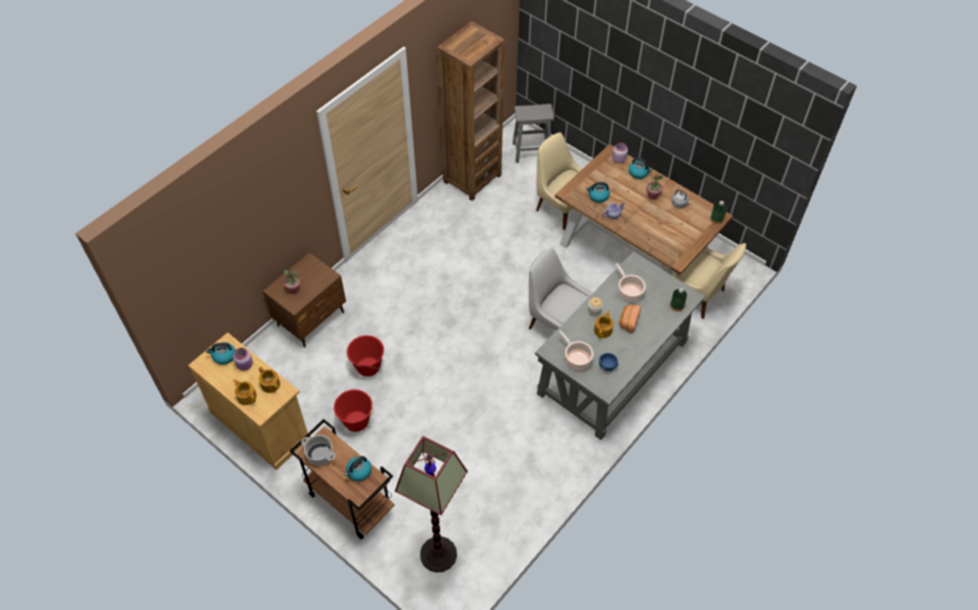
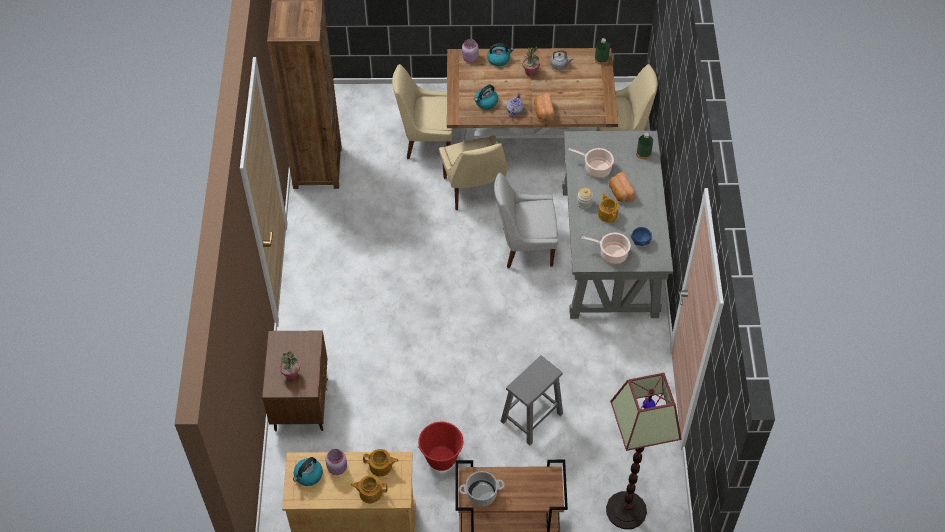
camera: 40 degrees left, 0 degrees up
(359, 471) = (530, 480): kettle -> none
(368, 367) = (401, 404): red bucket -> none
(532, 151) = (347, 106): grey stool -> grey stool (532, 416)
(560, 261) = (474, 190): none -> beige chair
(632, 229) = (543, 112): none -> bread

